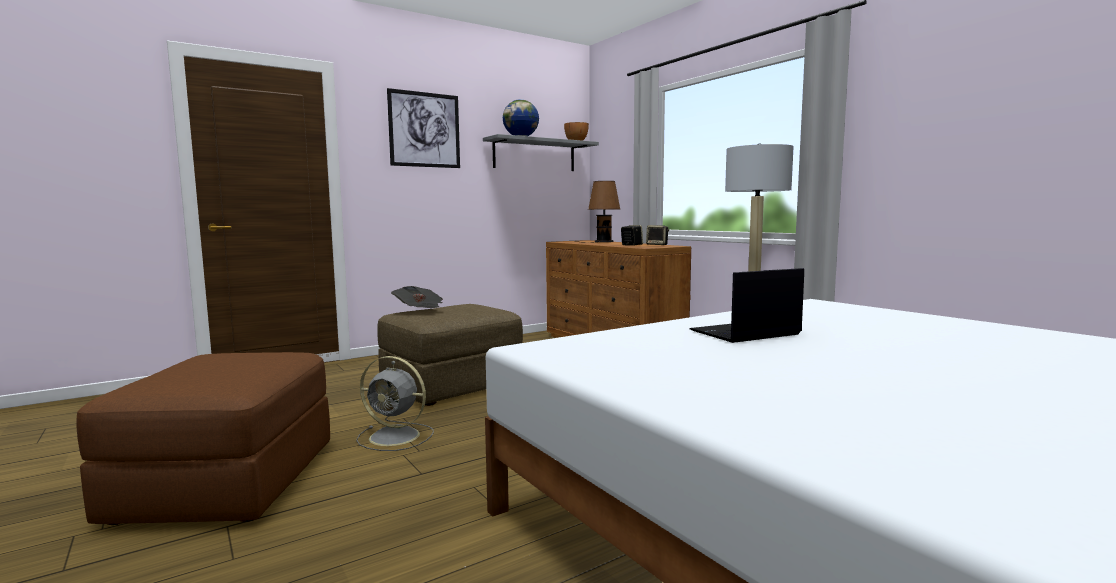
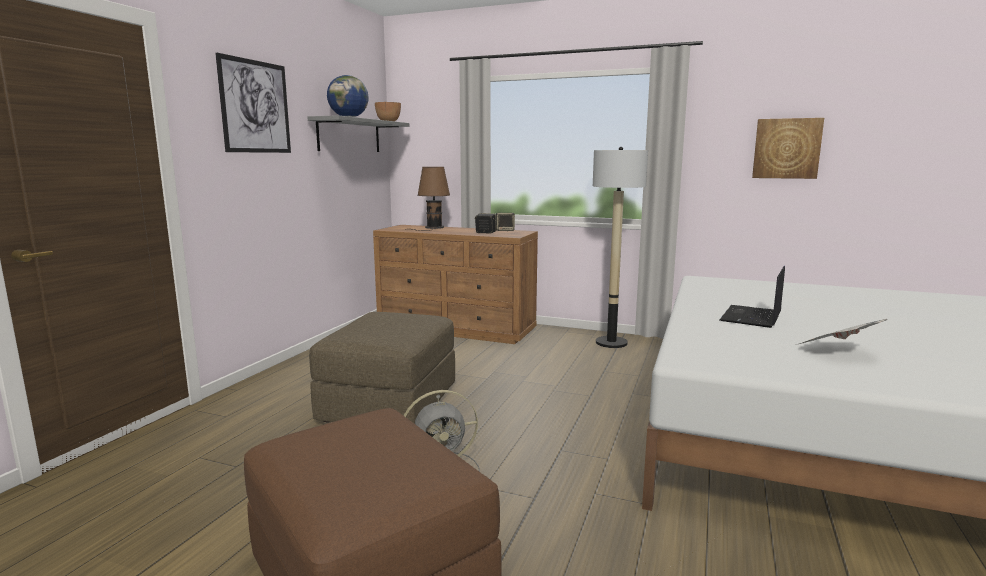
camera: 35 degrees left, 5 degrees up
(420, 312) = (358, 332): newspaper -> newspaper (837, 352)
(995, 126) = (786, 148): none -> picture

